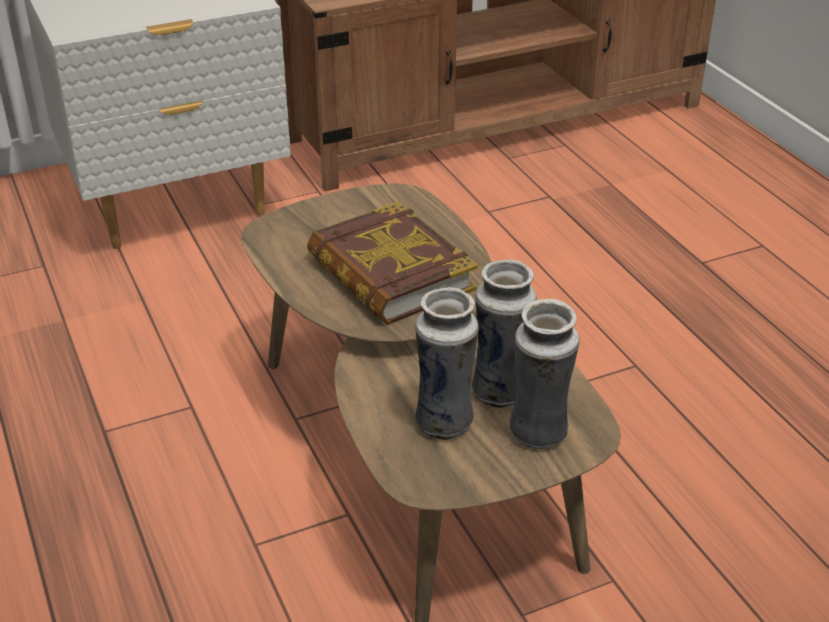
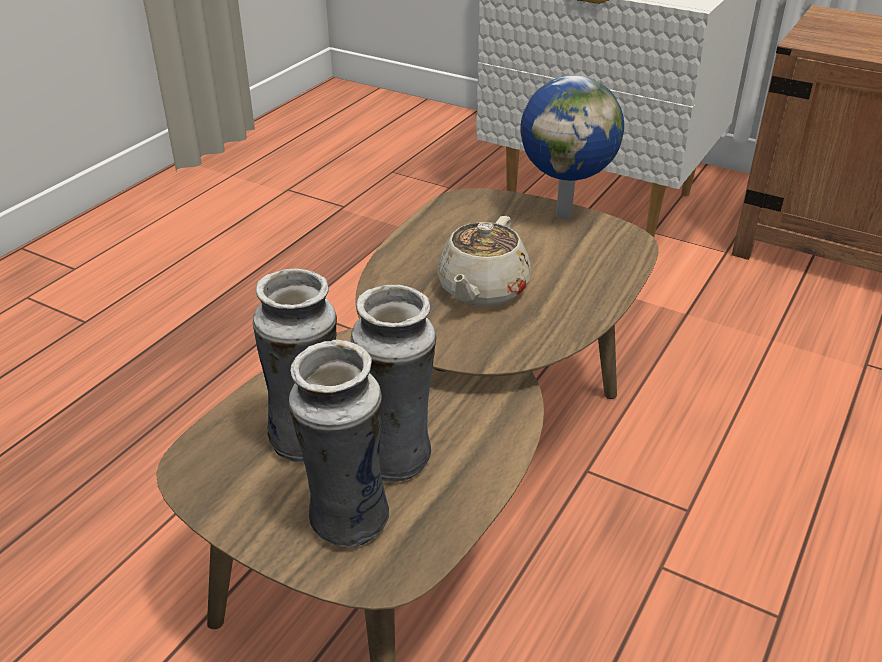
camera: 55 degrees right, 0 degrees up
(341, 202) = (564, 214): none -> globe
(390, 274) = (482, 290): book -> beige teapot

